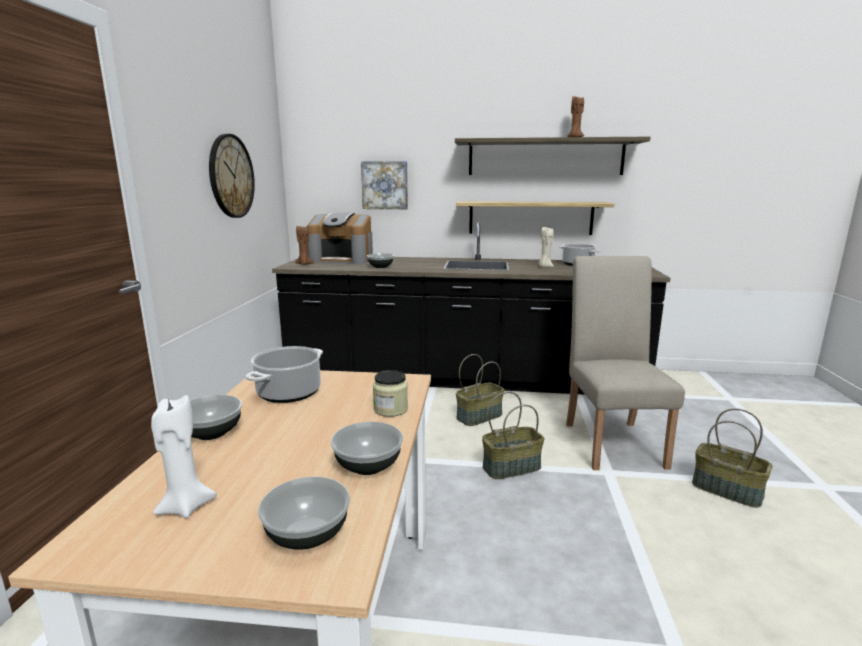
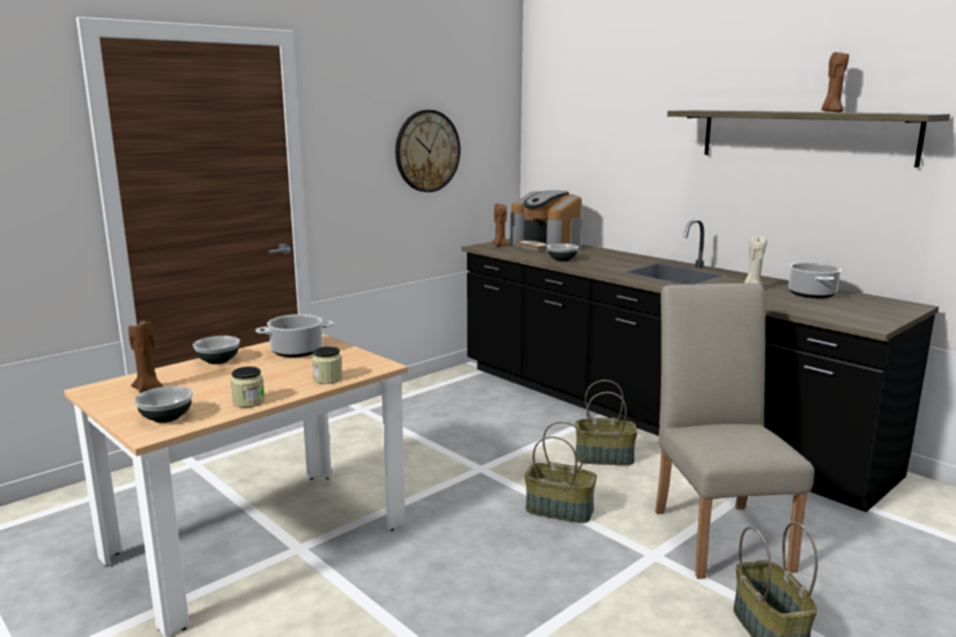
camera: 40 degrees right, 0 degrees up
(185, 506) = (148, 389): white candle -> brown candle
(367, 466) = (248, 402): bowl -> jar
(385, 185) = (612, 161): picture -> none
(530, 218) = (779, 219): shelf -> none
(611, 440) = (718, 532): beige chair -> beige chair turned 45 degrees counterclockwise

